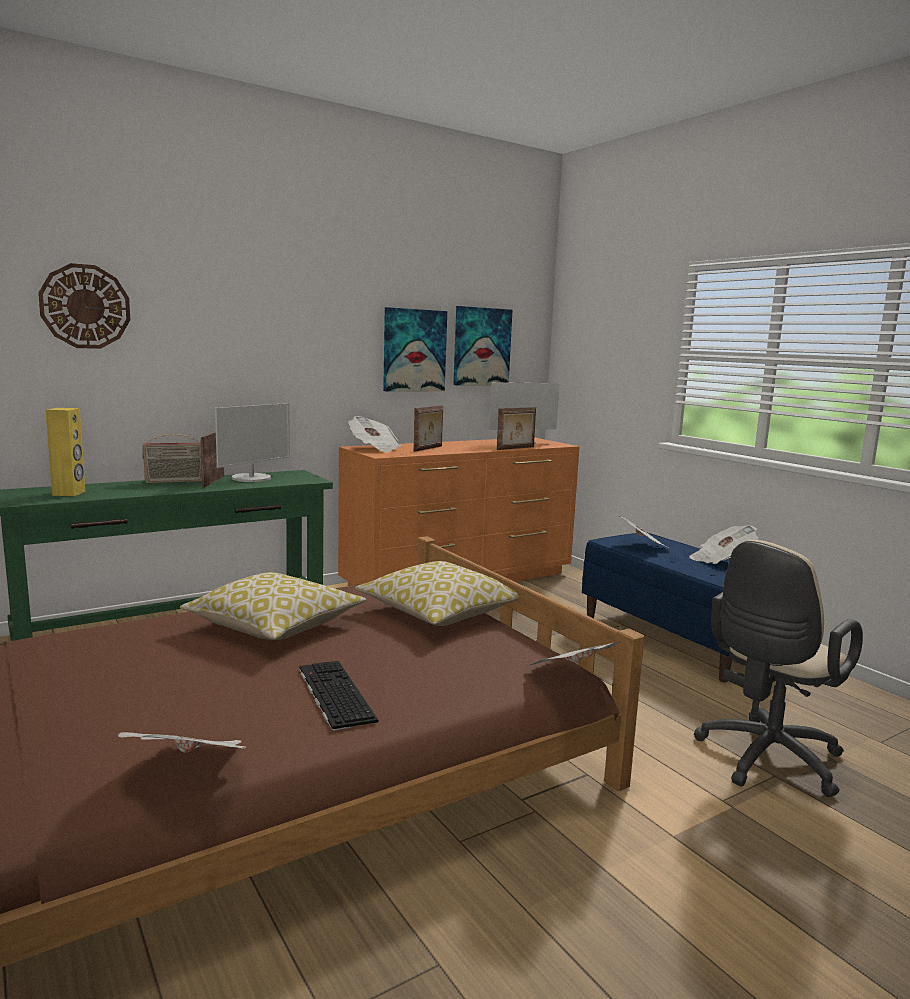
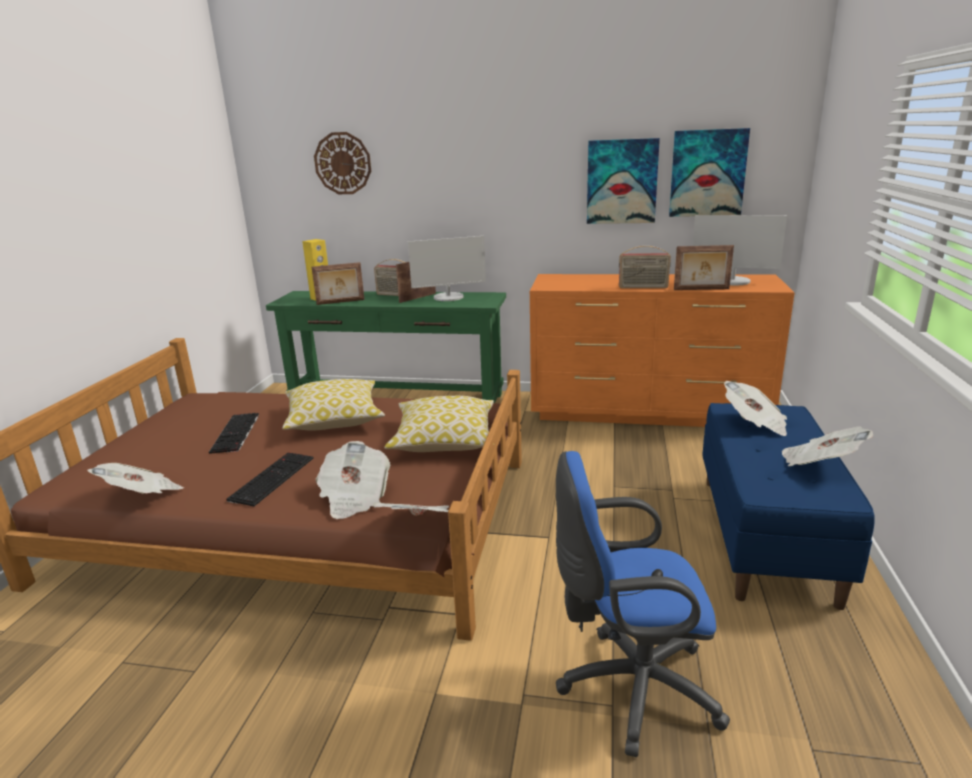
camera: 45 degrees right, 10 degrees up
(169, 671) = (236, 433): none -> keyboard
(374, 448) = (559, 279): newspaper -> newspaper (354, 497)
(428, 448) = (608, 283): picture frame -> picture frame (340, 302)
(468, 450) = (643, 287): none -> radio
(765, 760) = (630, 688): beige office chair -> blue office chair

